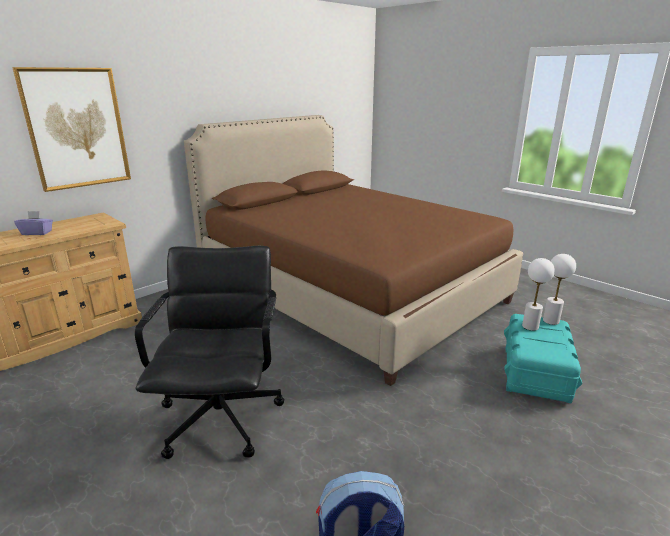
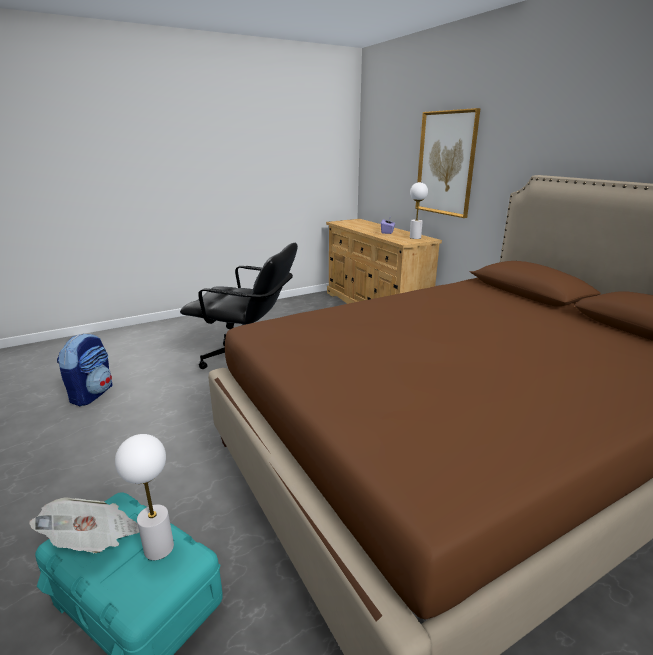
camera: 105 degrees right, 0 degrees up
(551, 321) = (148, 596): white table lamp -> white table lamp (415, 238)
(551, 347) = (95, 540): none -> newspaper

